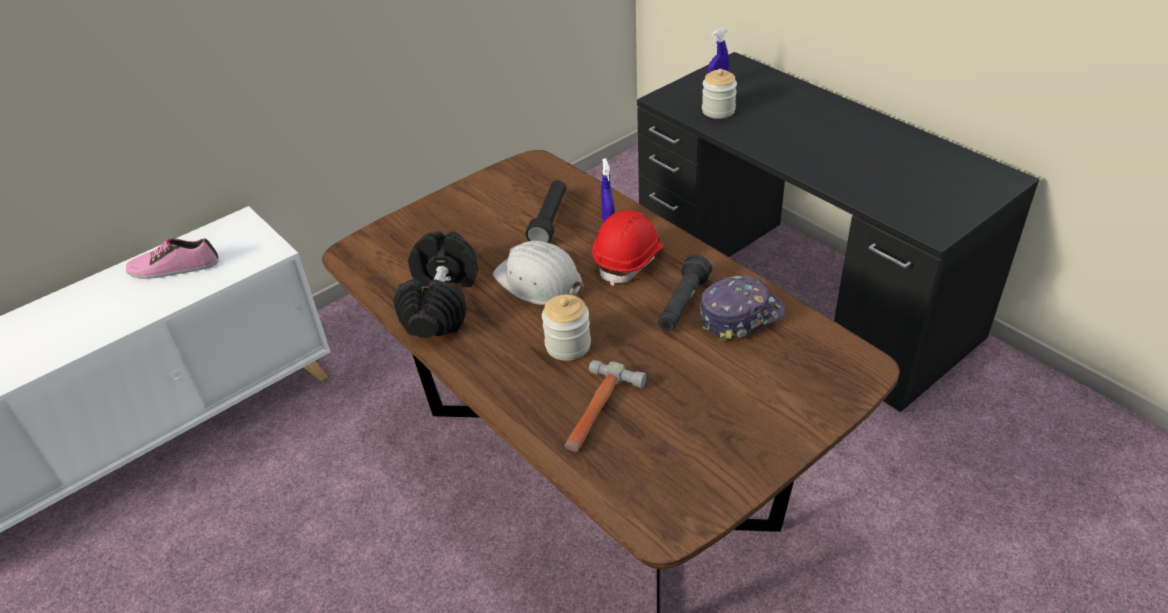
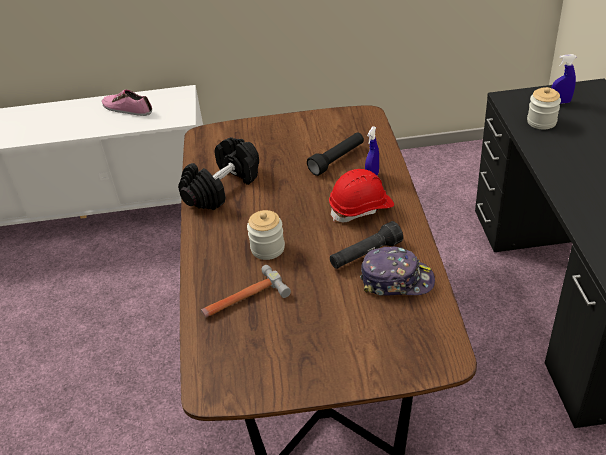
camera: 35 degrees right, 0 degrees up
(539, 281) = (291, 198): white hard hat -> none

